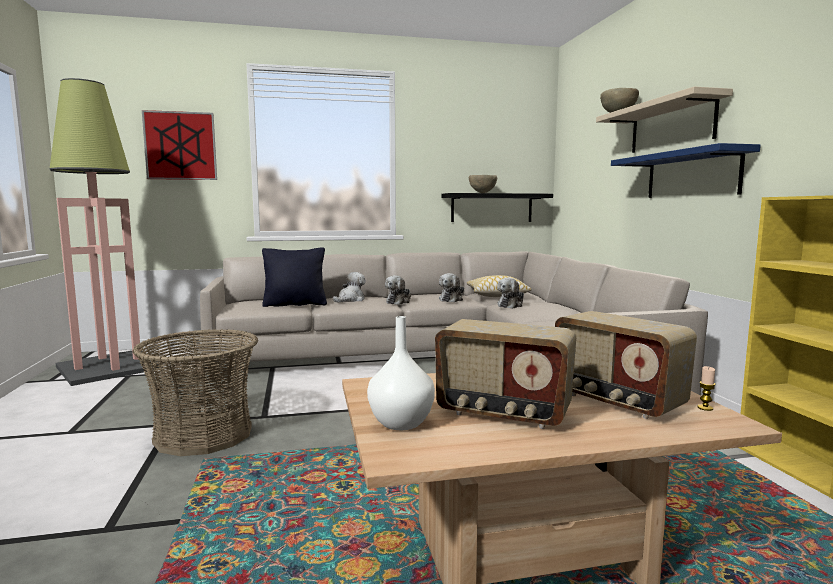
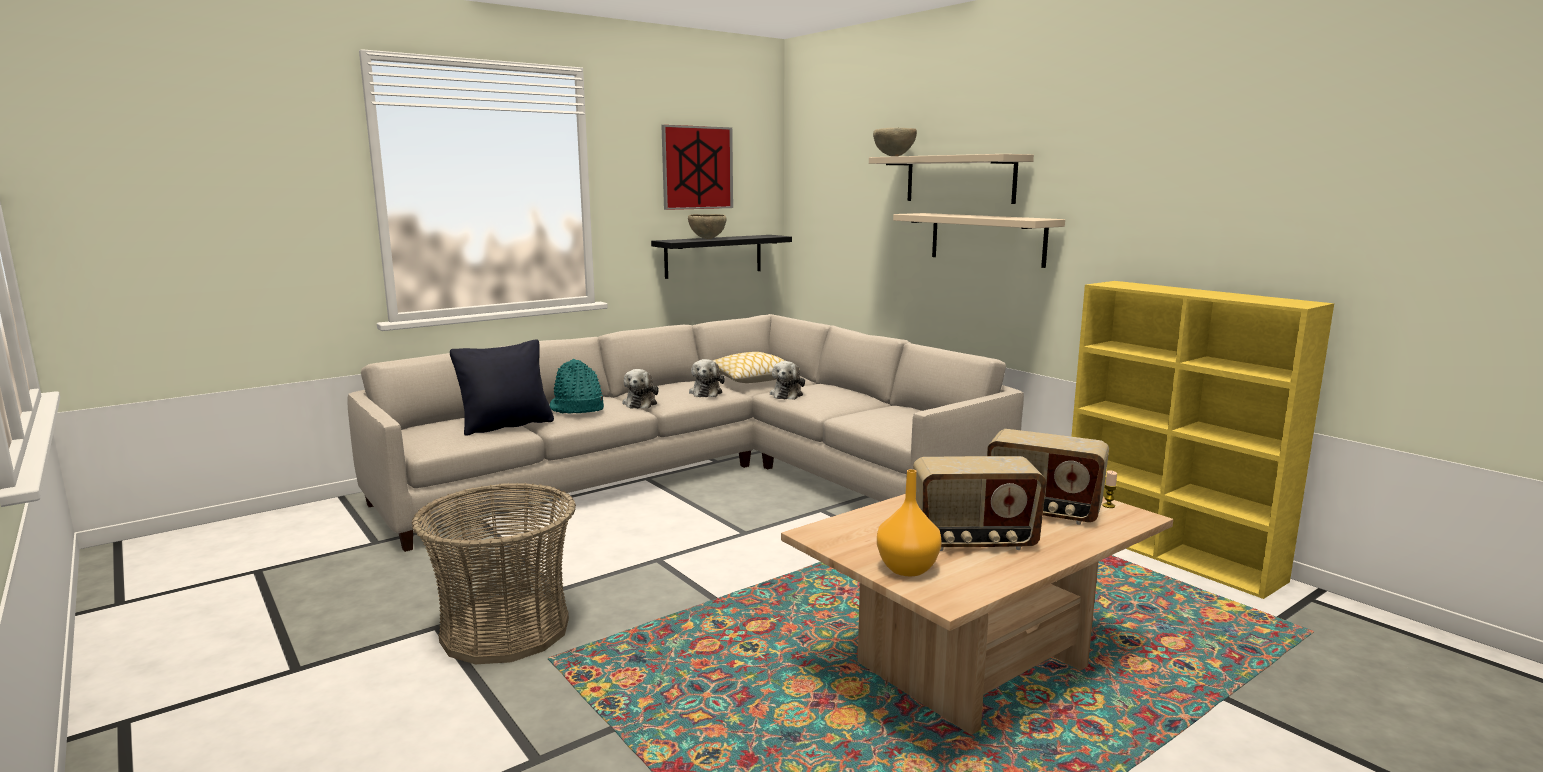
camera: 25 degrees left, 5 degrees up
(108, 368) = (199, 565): floor lamp -> none
(180, 146) = (255, 184): picture -> picture (697, 168)
(350, 300) = (577, 408): plush toy -> turquoise hat
(402, 424) = (909, 569): white vase -> orange vase
(691, 175) = (987, 239): blue shelf -> beige shelf

